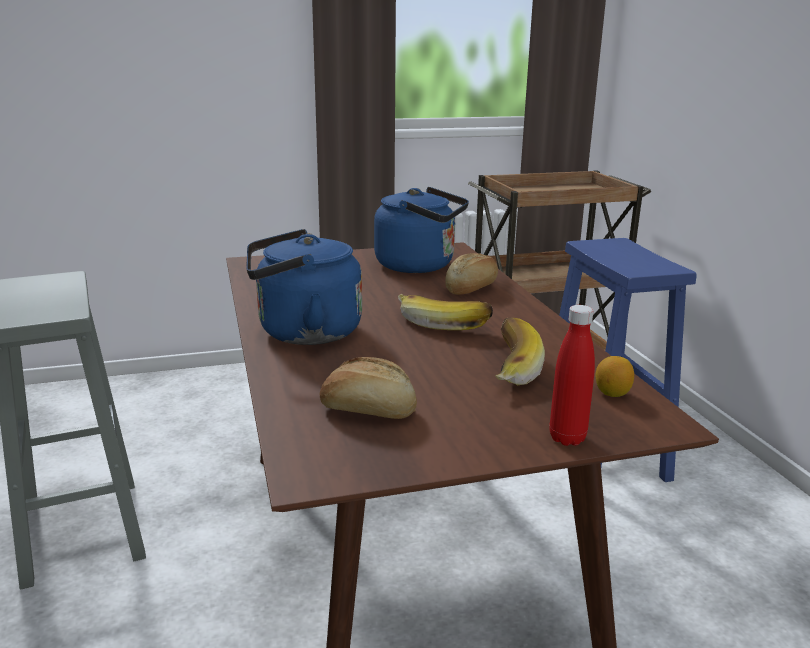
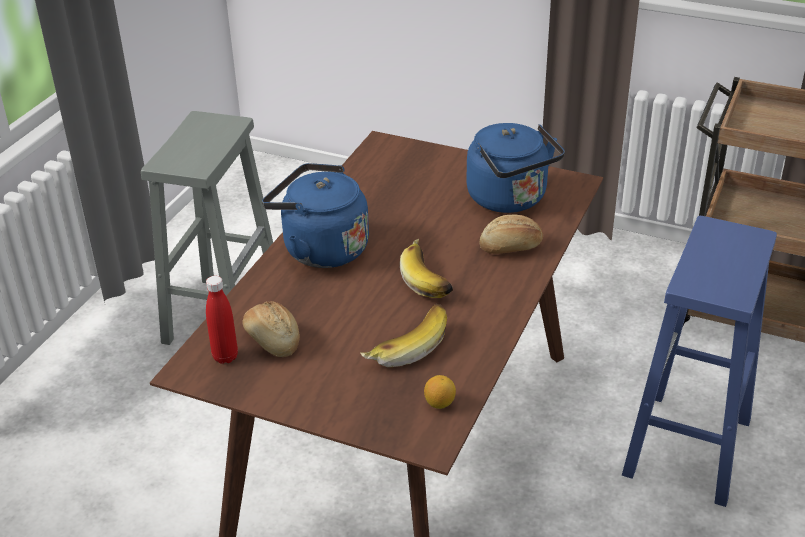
camera: 40 degrees right, 15 degrees up
(567, 438) = (352, 421): red bottle -> red bottle (225, 357)

